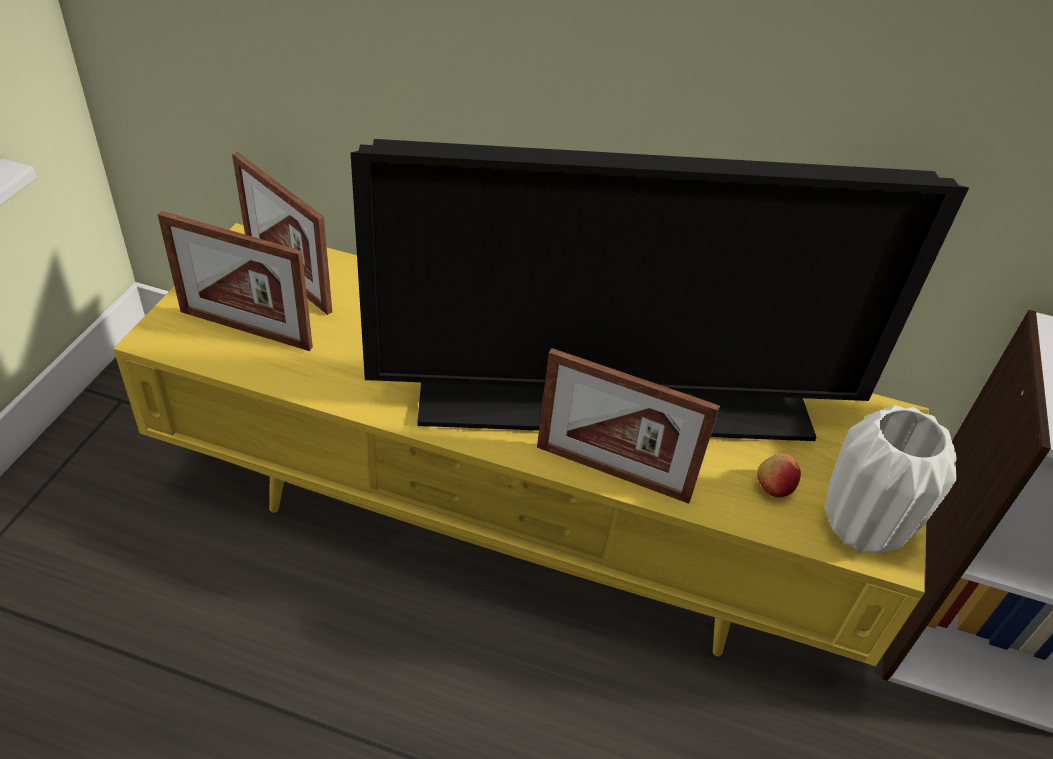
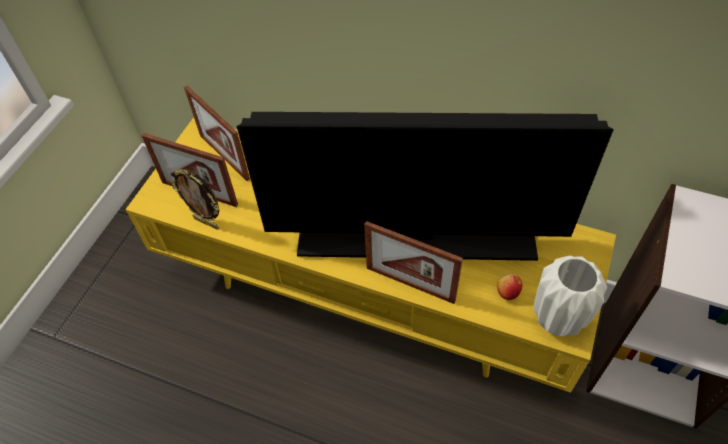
camera: 10 degrees right, 10 degrees up
(259, 372) = (207, 222): none -> picture frame

